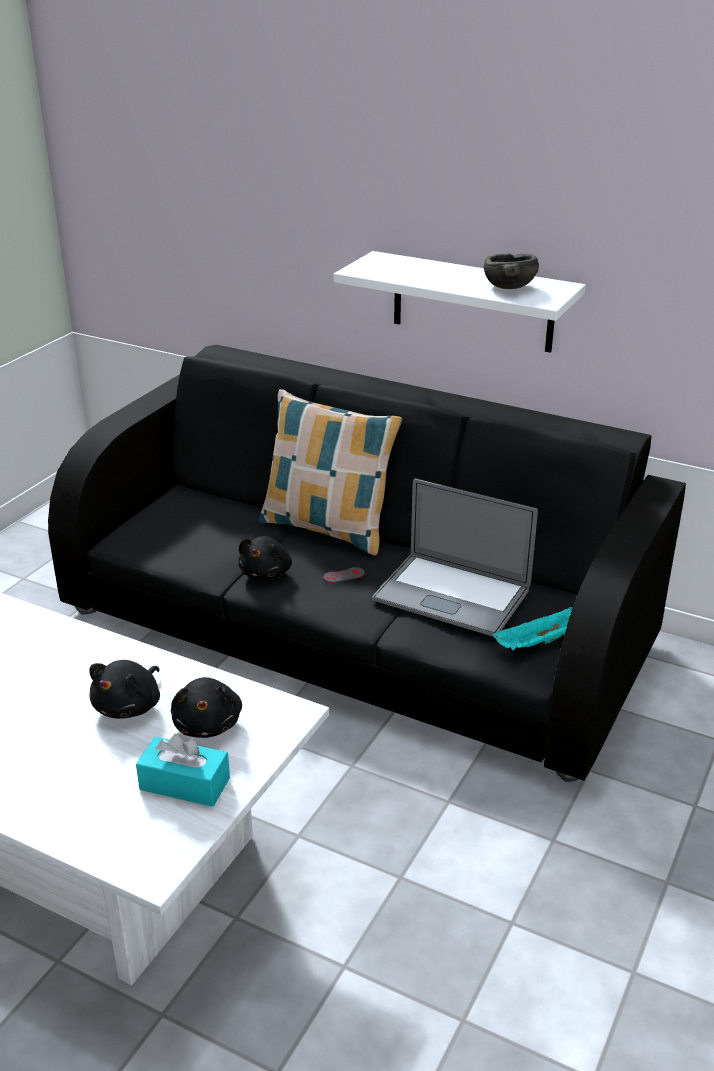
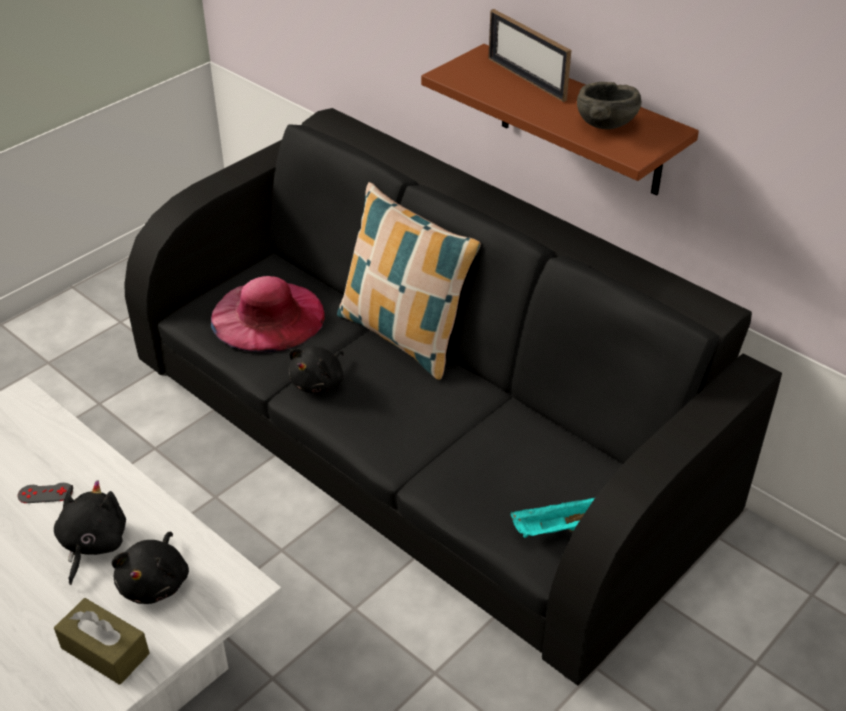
camera: 15 degrees right, 10 degrees up
(130, 706) = (92, 544): black plush toy -> black plush toy turned 150 degrees clockwise
(185, 784) = (105, 651): turquoise tissue box -> brown tissue box
(194, 531) = (268, 316): none -> pink hat
(344, 575) = (397, 399): grey game controller -> grey game controller (45, 493)
(424, 267) = (526, 79): none -> picture frame
(451, 595) = (497, 447): laptop -> none
(472, 302) = (581, 122): white shelf -> brown shelf

